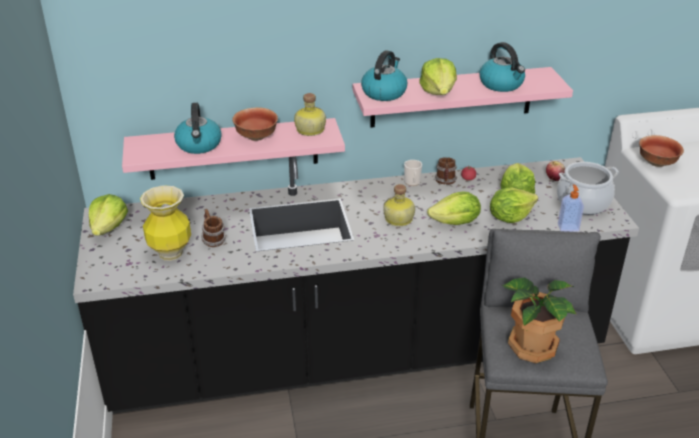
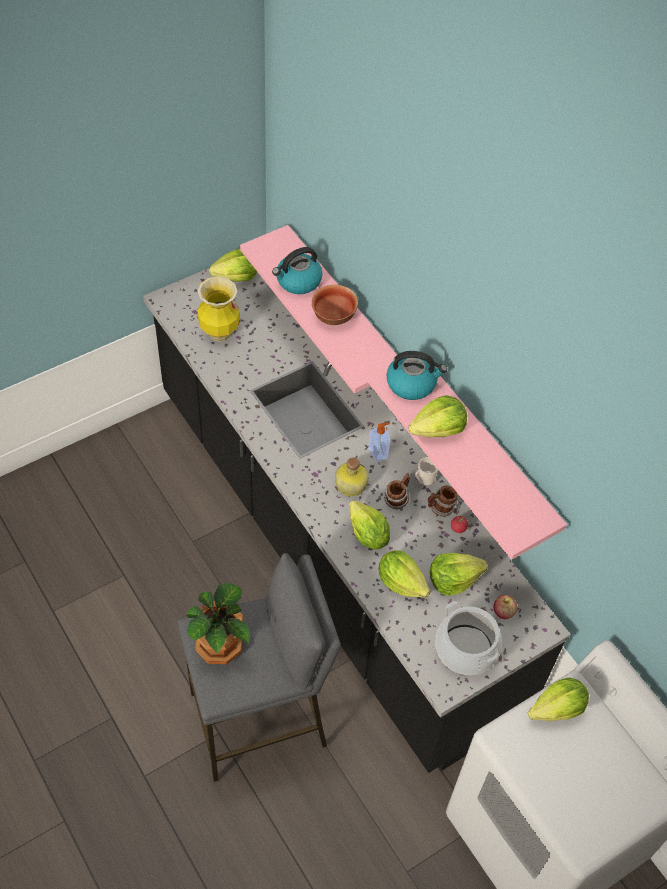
camera: 65 degrees right, 20 degrees up
(213, 240) = (251, 354): mug -> mug (396, 499)
(309, 130) = (368, 351): bottle -> none
(502, 84) = (488, 483): kettle -> none
(568, 227) = (408, 640): soap dispenser -> soap dispenser (378, 453)
(657, 163) = (557, 709): bowl -> lettuce

